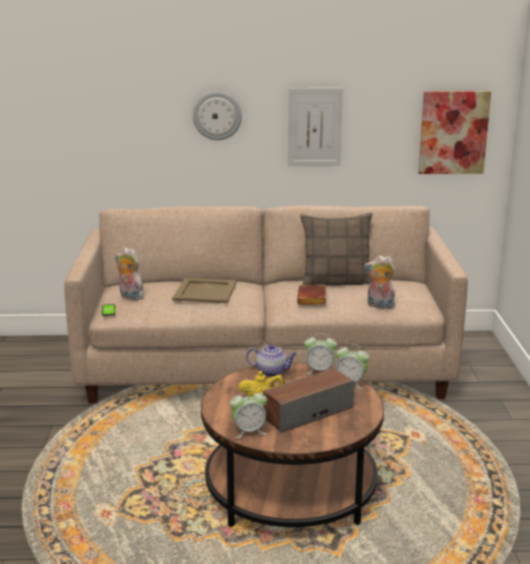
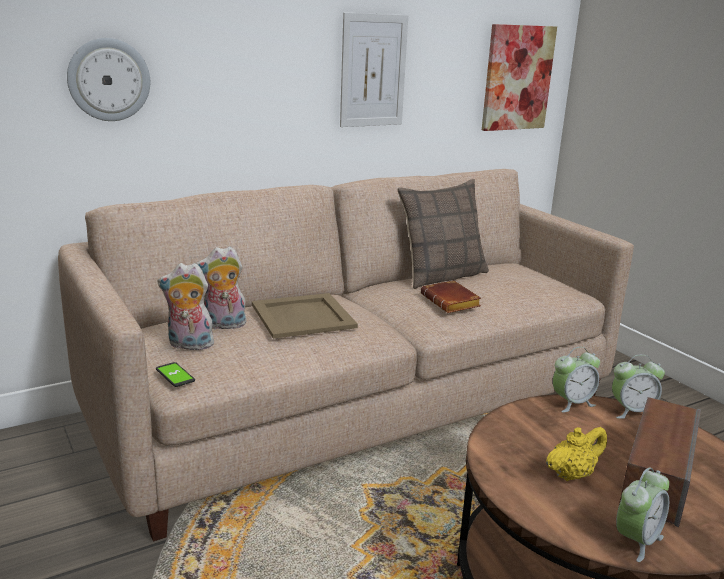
camera: 30 degrees left, 0 degrees up
(217, 115) = (248, 52): wall clock -> wall clock (109, 80)
(272, 371) = (518, 421): teapot -> none
(379, 306) = (533, 298): plush toy -> plush toy (223, 325)

